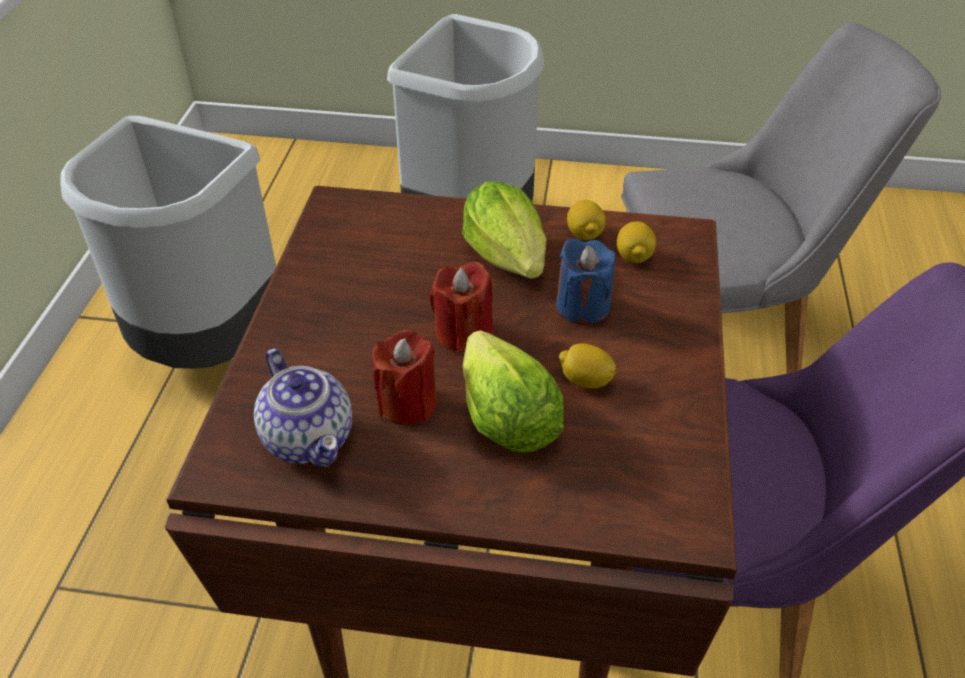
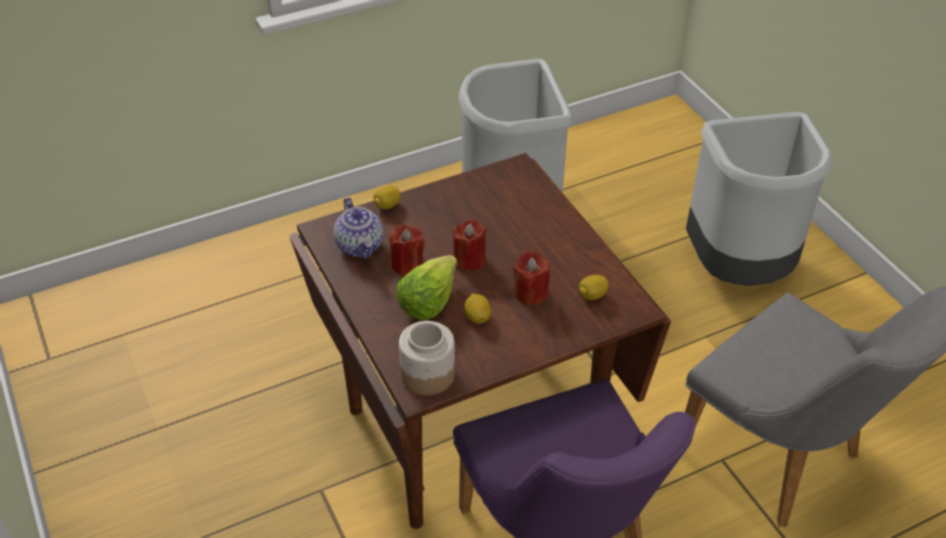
camera: 55 degrees right, 0 degrees up
(310, 438) = (360, 246): teapot -> teapot turned 45 degrees counterclockwise
(508, 256) = (541, 248): lettuce -> none
(582, 306) = (530, 293): blue candle -> red candle
(584, 234) = (591, 268): lemon -> lemon (387, 205)
(662, 496) = (427, 374): none -> jar

